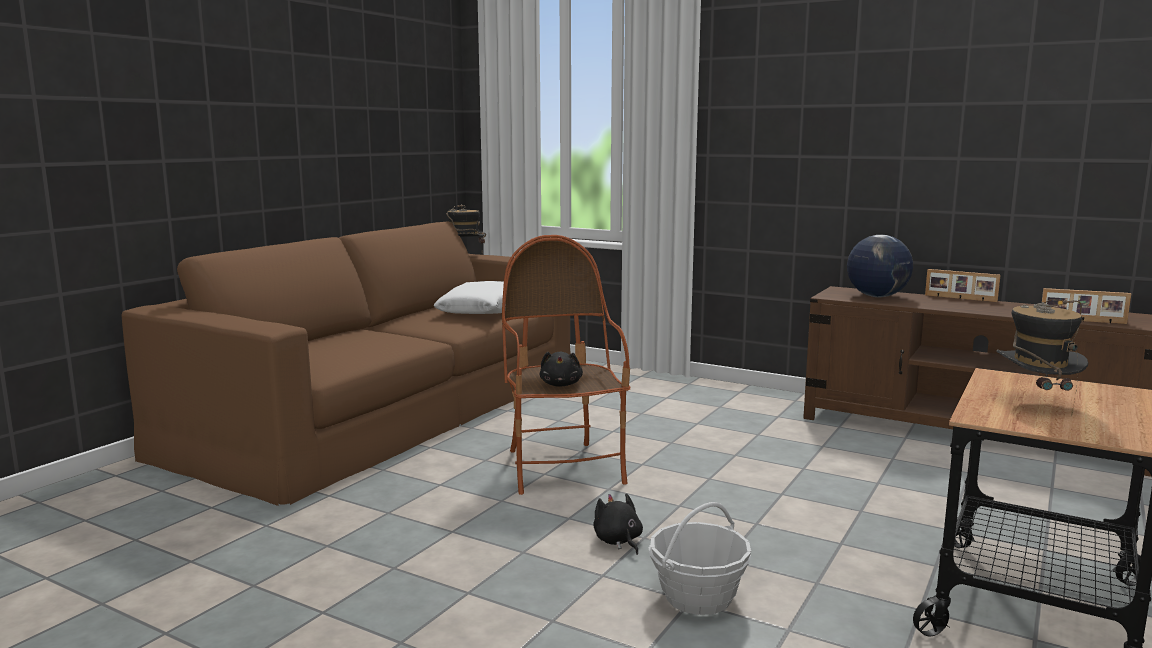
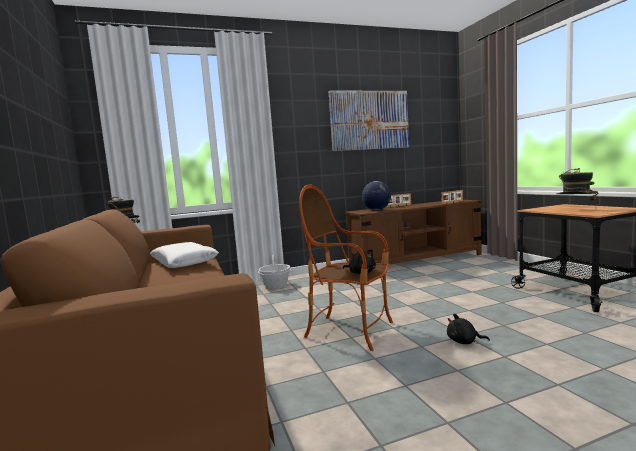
camera: 50 degrees left, 5 degrees down
(698, 597) = (543, 341): basket -> basket (276, 285)
(925, 95) = (369, 120): none -> picture

